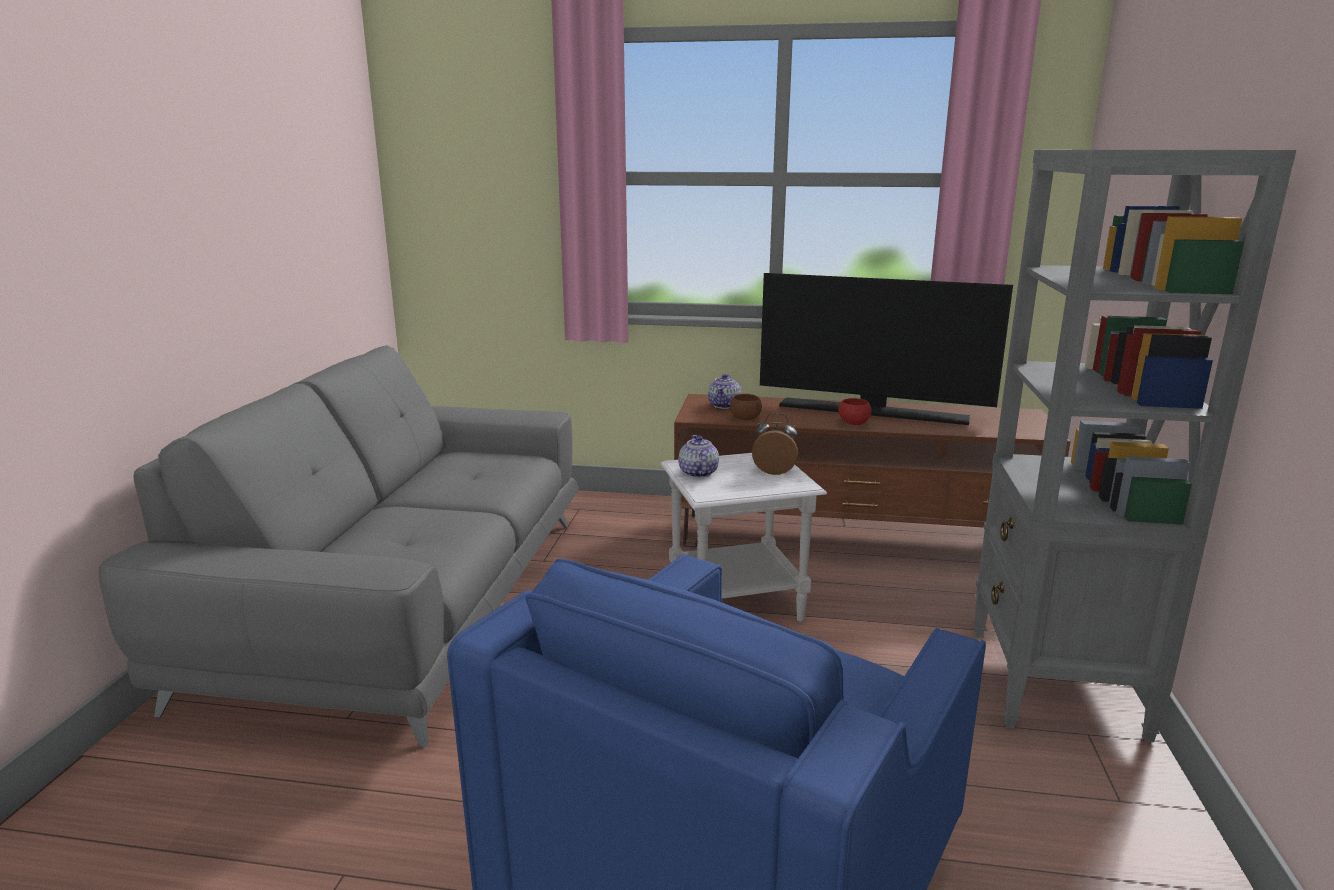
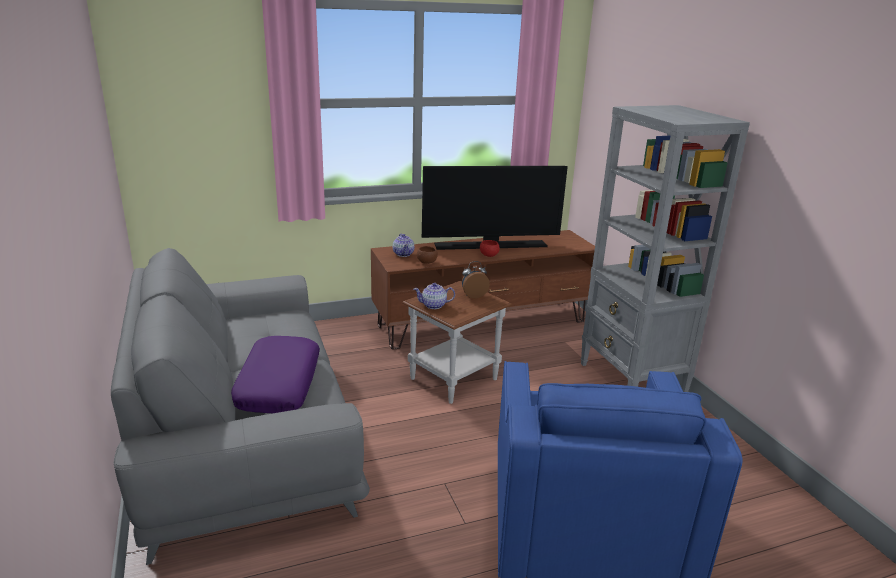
camera: 30 degrees left, 5 degrees up
(407, 531) = (278, 384): none -> purple pillow
(698, 473) = (434, 305): teapot -> teapot turned 60 degrees counterclockwise
(734, 604) = (453, 379): white side table -> brown side table

